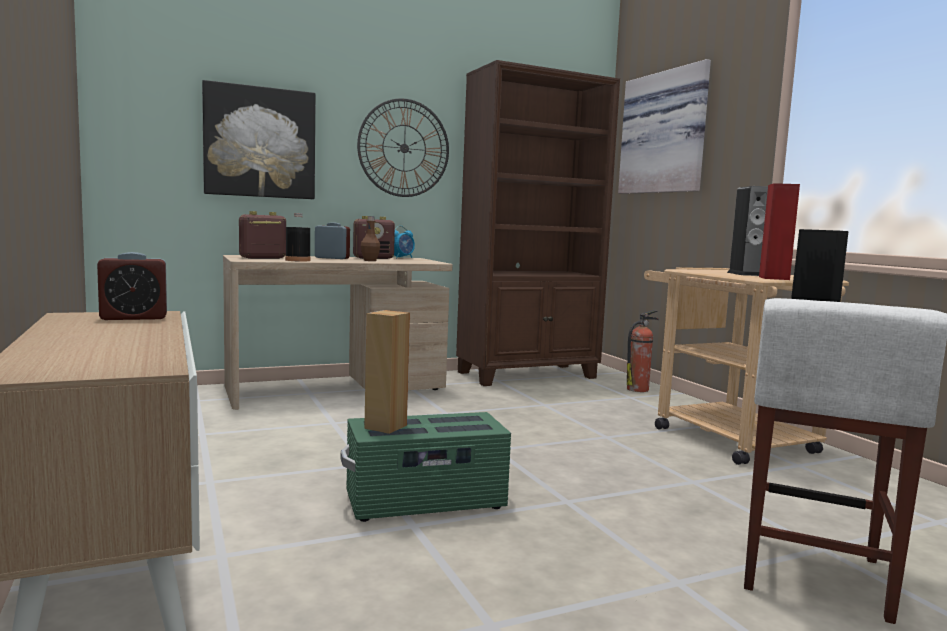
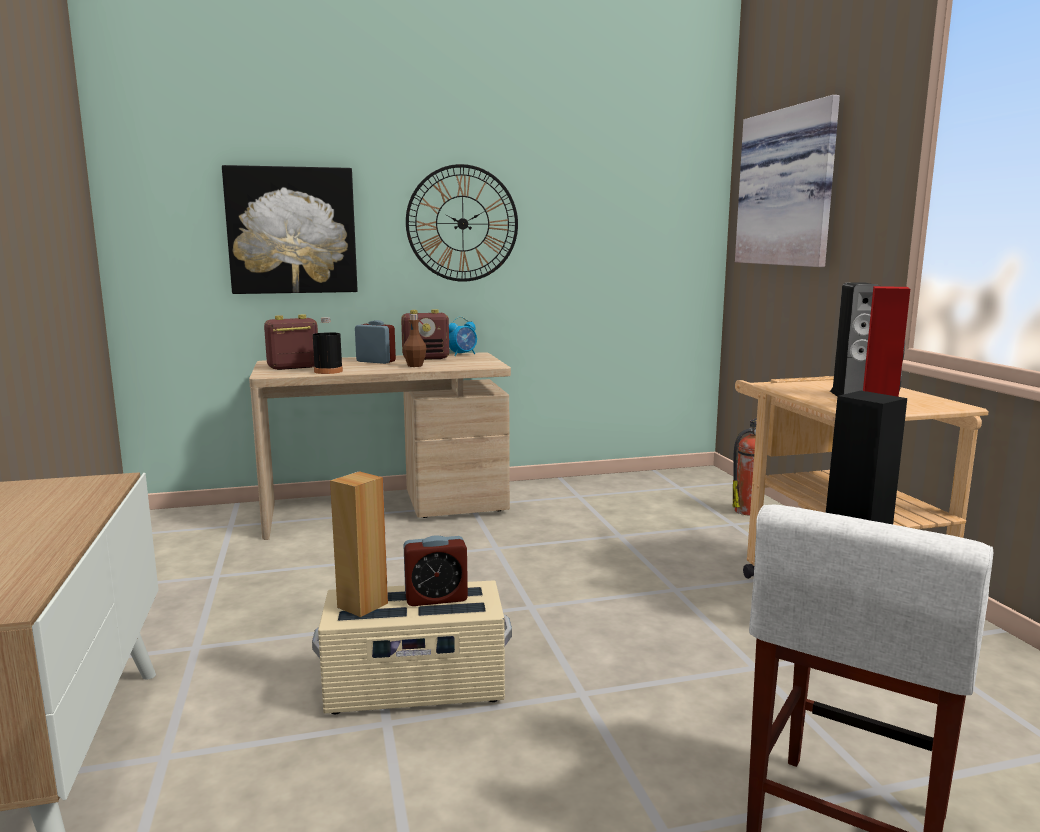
camera: 10 degrees right, 5 degrees up
(134, 318) = (76, 491): alarm clock -> alarm clock (436, 598)
(426, 502) = (416, 687): green storage box -> beige storage box
(528, 375) = (620, 487): brown bookcase -> none

